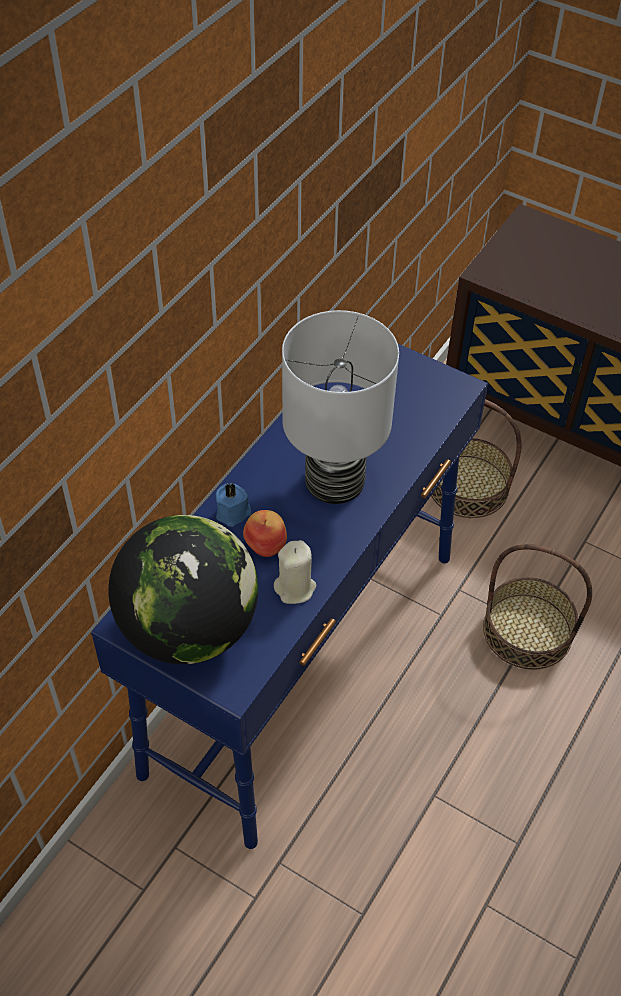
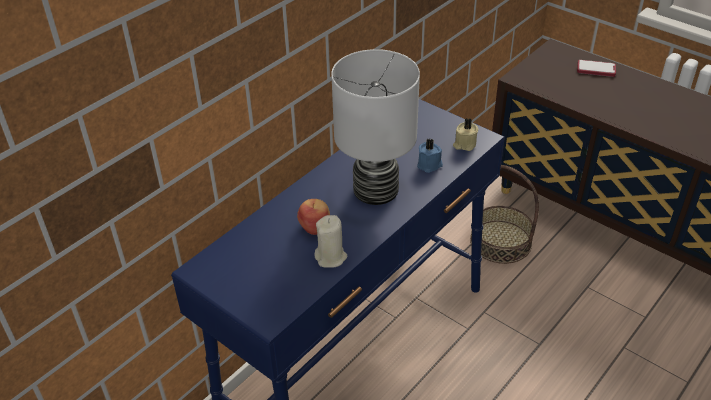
camera: 10 degrees right, 10 degrees down
(188, 628) = (244, 277): globe -> none
(234, 513) = (295, 205): blue candle -> blue candle (430, 165)
(438, 400) = (464, 144): none -> beige candle
(527, 631) = (534, 346): basket -> none
(586, 251) = (596, 69): none -> phone

